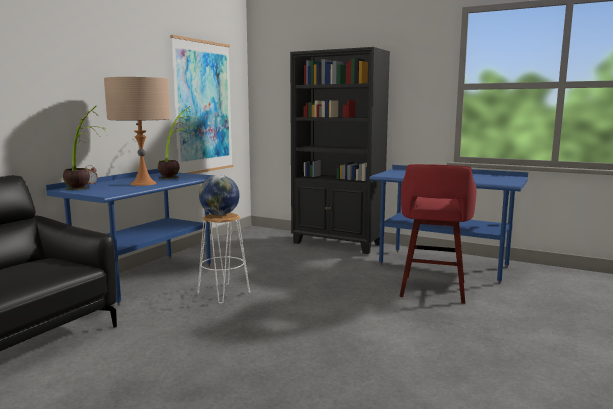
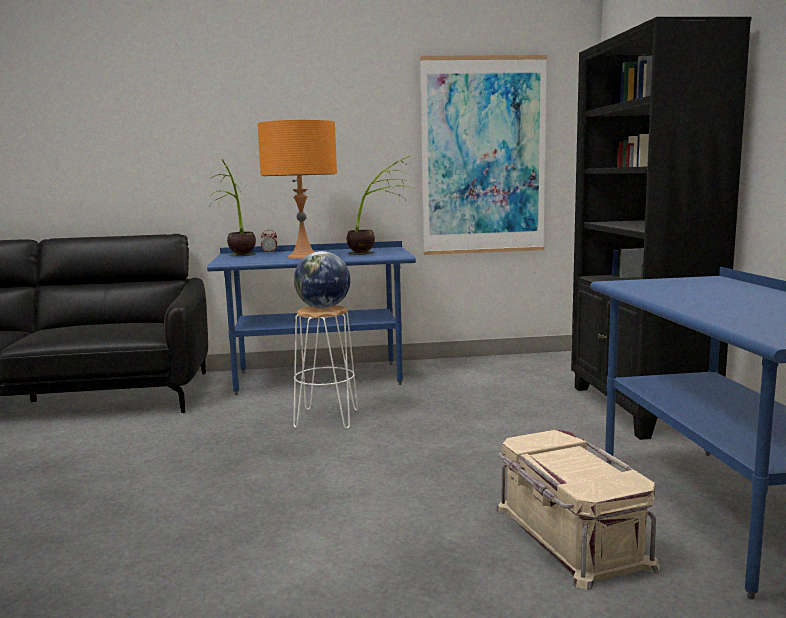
camera: 55 degrees right, 0 degrees up
(143, 183) = (303, 256): beige table lamp -> orange table lamp
(432, 290) = (568, 536): red stool -> beige storage box

